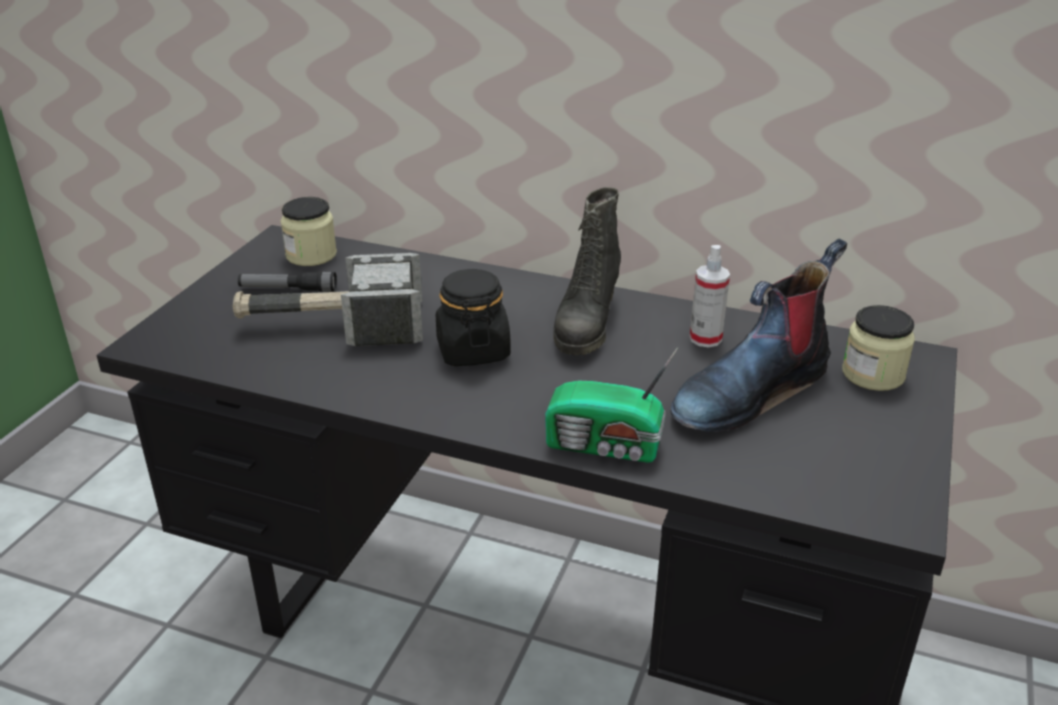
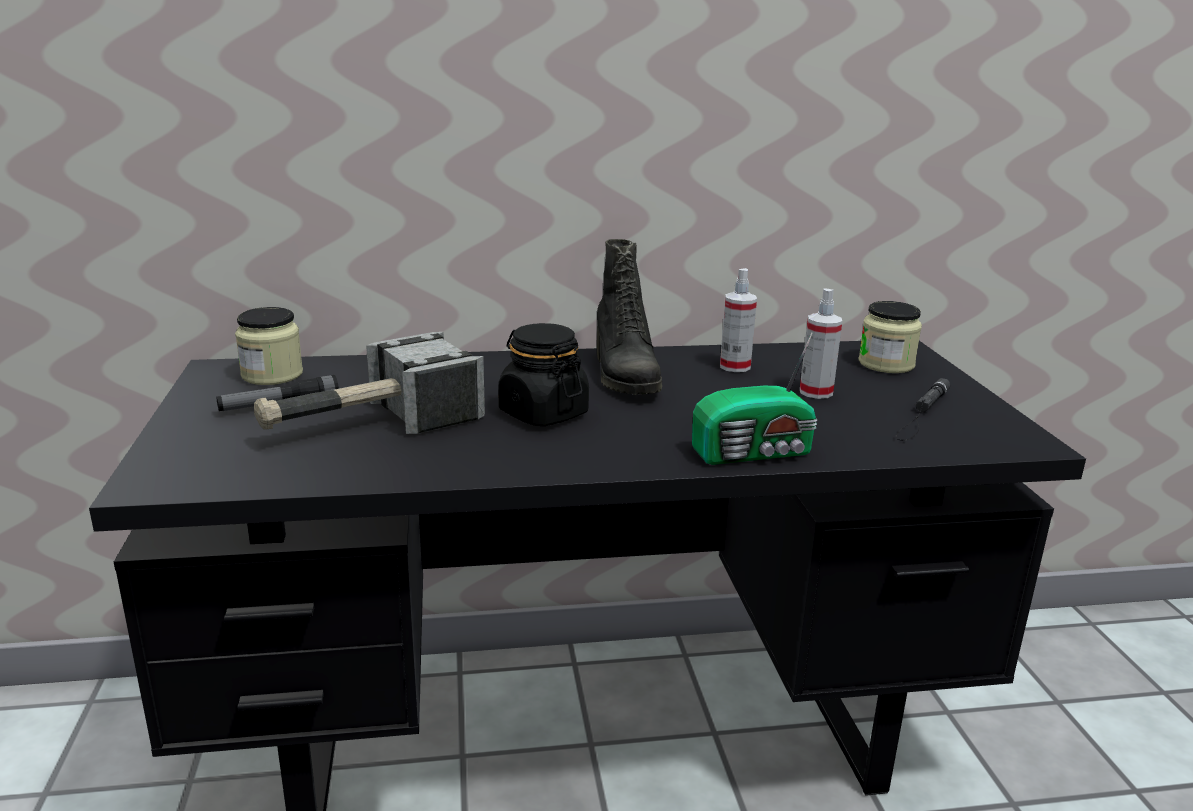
camera: 30 degrees left, 10 degrees down
(750, 391) = (816, 392): boot -> spray bottle
(829, 449) = (922, 414): none -> black flashlight

